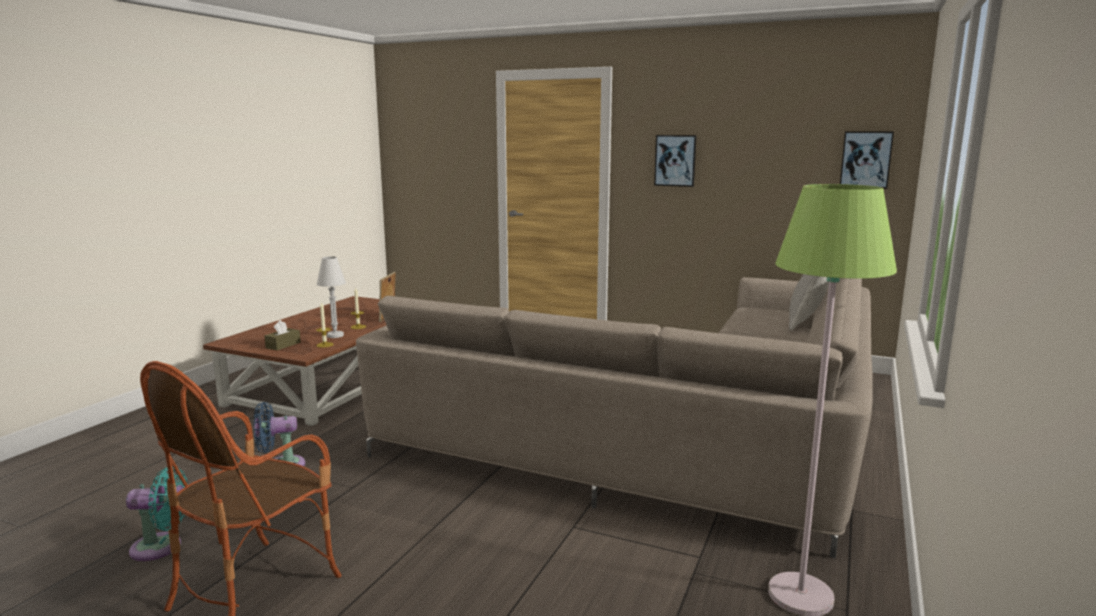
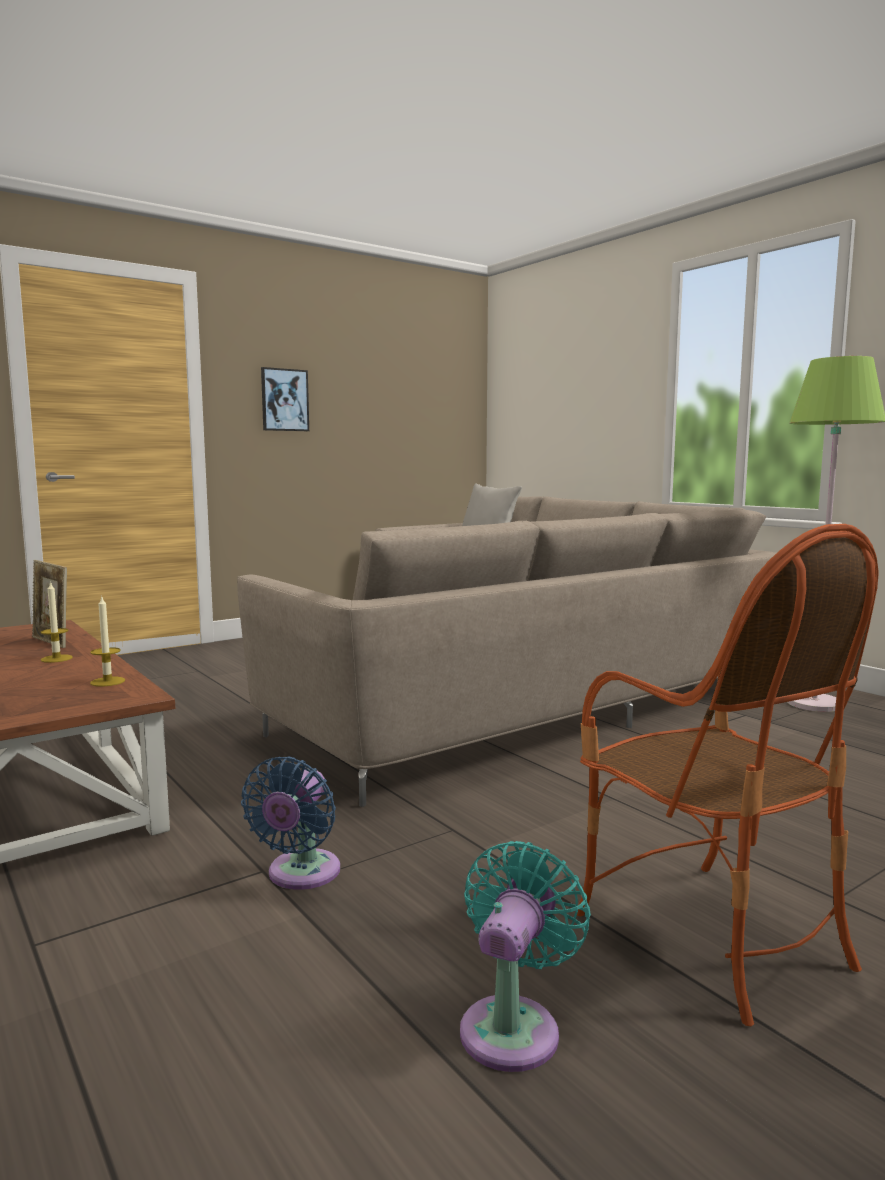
camera: 60 degrees left, 5 degrees down
(283, 345) = (33, 703): brown tissue box -> none
(335, 335) = (69, 673): white table lamp -> none
(866, 159) = (452, 404): picture -> none

